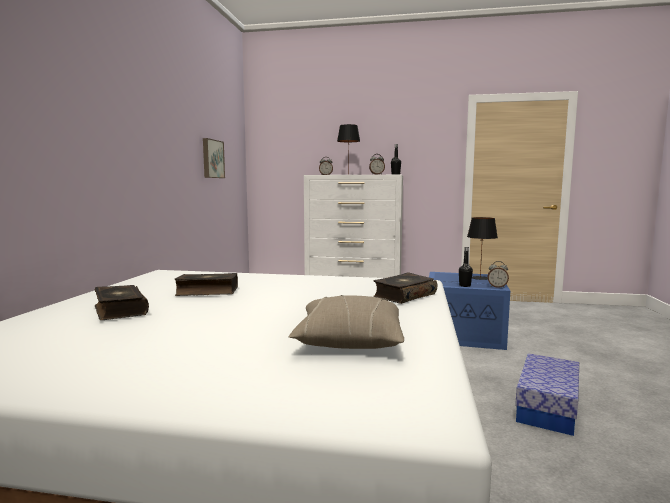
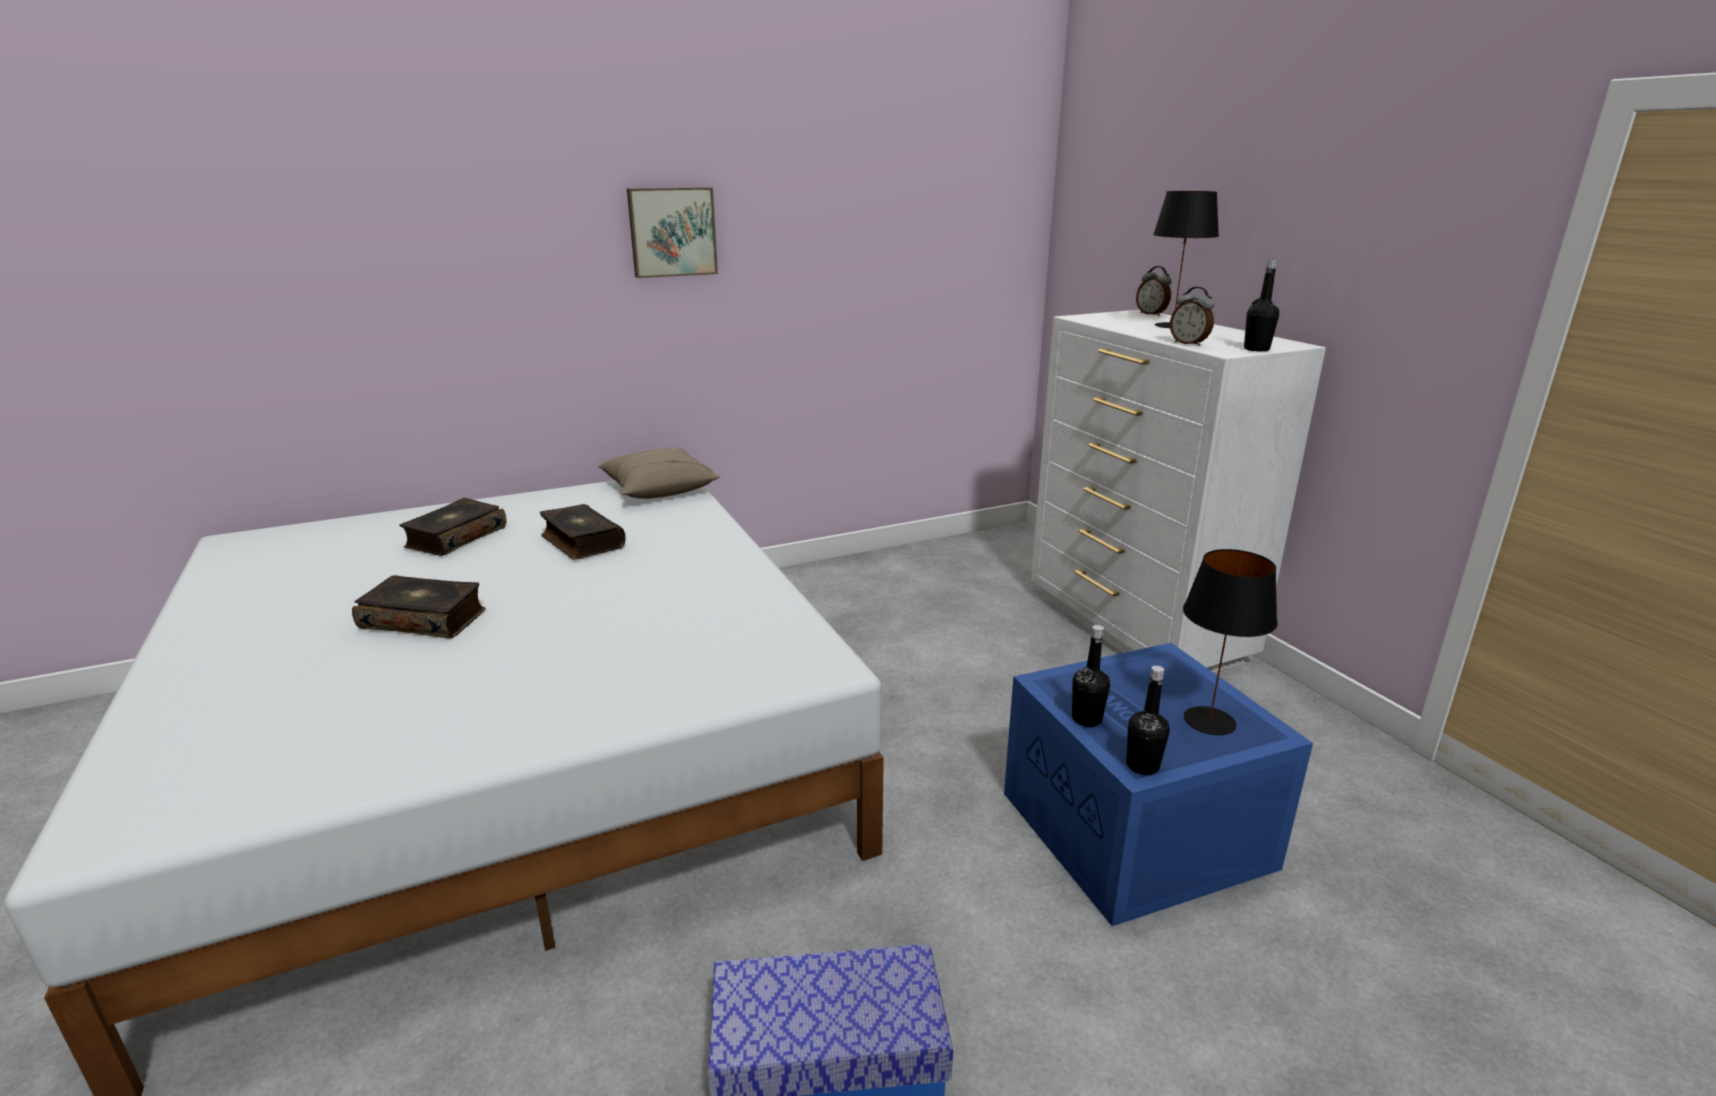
camera: 55 degrees right, 15 degrees up
(212, 159) = (895, 266): picture -> picture (672, 232)
(349, 340) = (386, 706): beige pillow -> beige pillow (659, 489)
(404, 296) = (686, 678): book -> book (424, 619)
(497, 287) = (1142, 766): alarm clock -> black bottle

